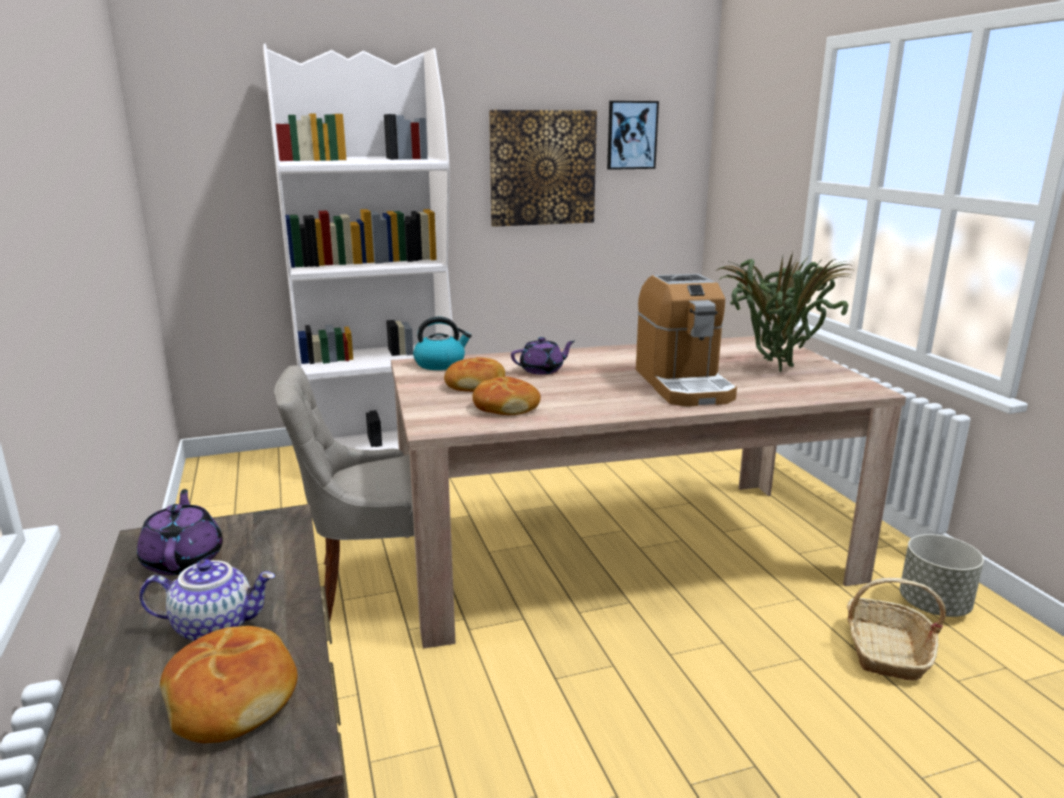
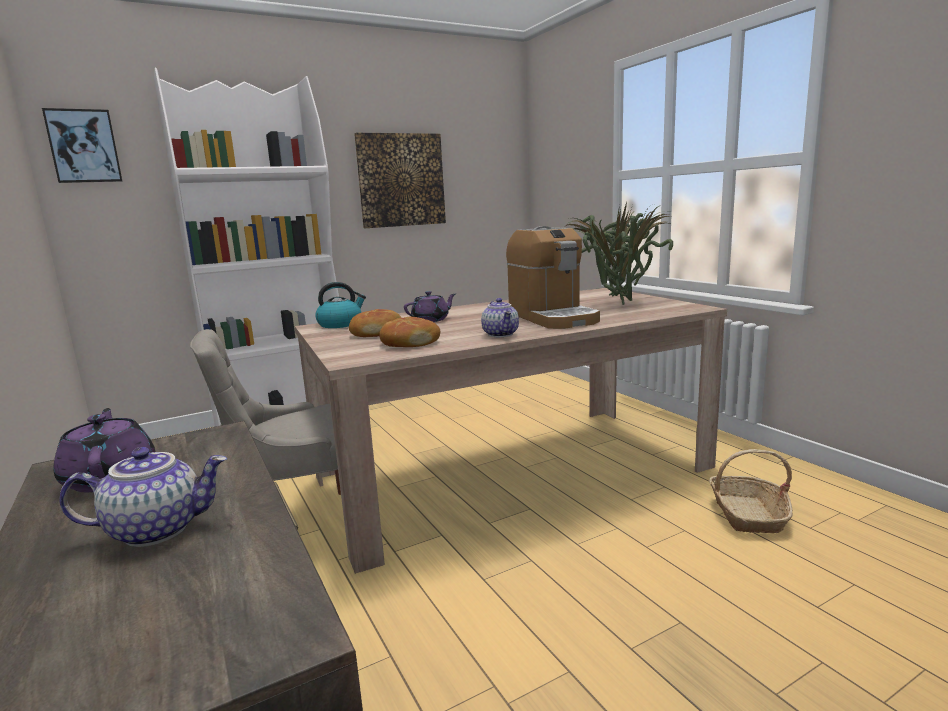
camera: 10 degrees left, 5 degrees down
(233, 698) = (193, 593): bread -> none
(611, 407) = (501, 334): none -> teapot
(631, 135) = (468, 154): picture -> picture (84, 146)
(934, 606) = (768, 477): grey planter -> none

